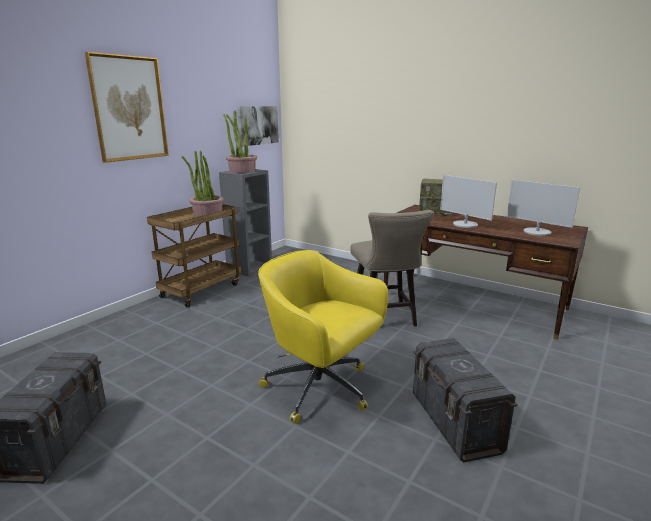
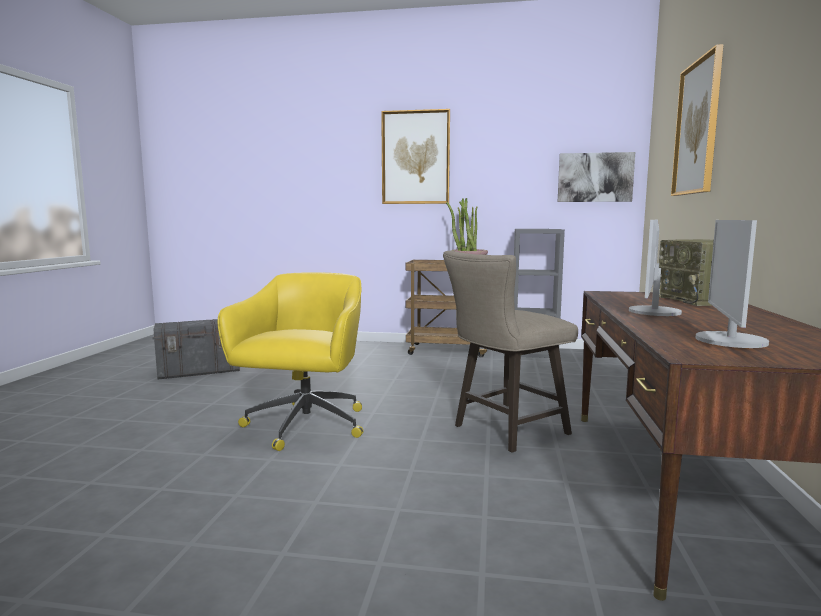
camera: 65 degrees right, 10 degrees down
(242, 171) = (535, 228): potted plant -> none
(367, 105) = (697, 128): none -> picture
(455, 422) = (275, 504): grey storage box -> none

